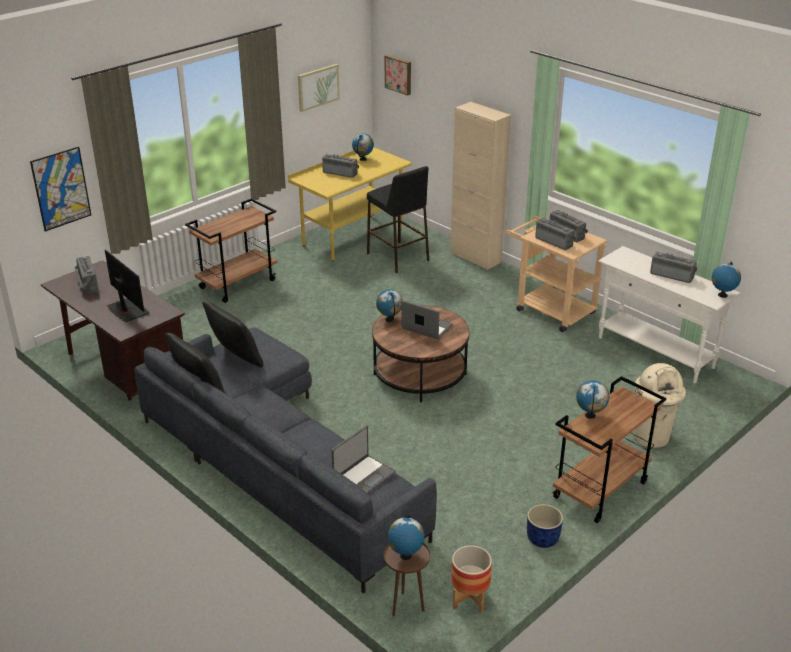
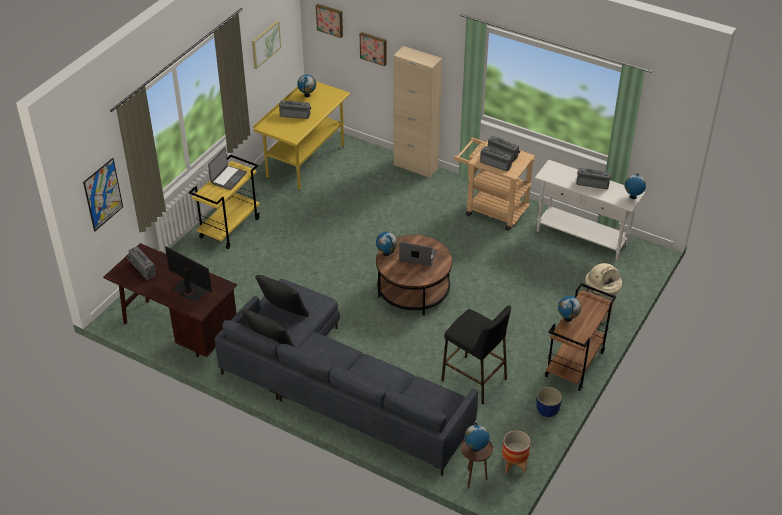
camera: 15 degrees left, 10 degrees up
(238, 284) = (230, 228): brown cart -> yellow cart
(363, 476) = (423, 394): laptop -> laptop (228, 178)
(398, 257) = (352, 177): black stool -> black stool (474, 380)
(441, 107) = (374, 48): none -> picture

